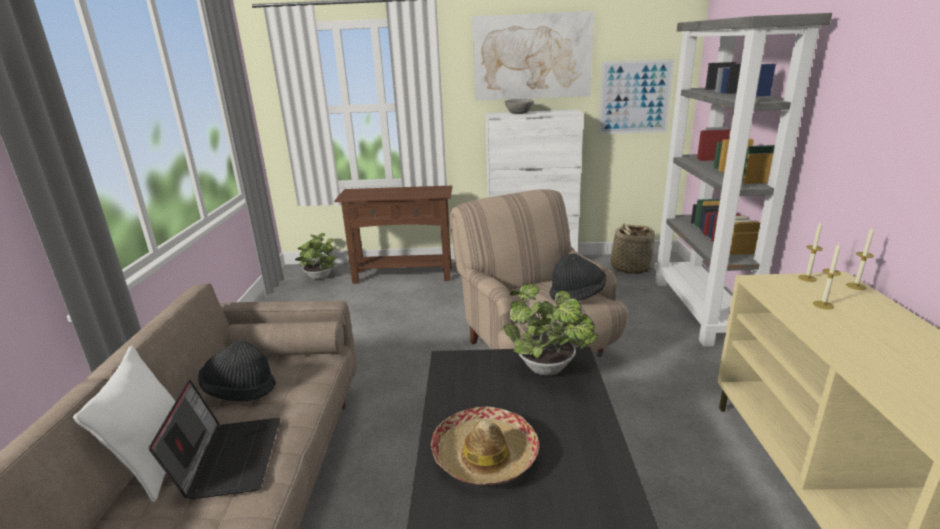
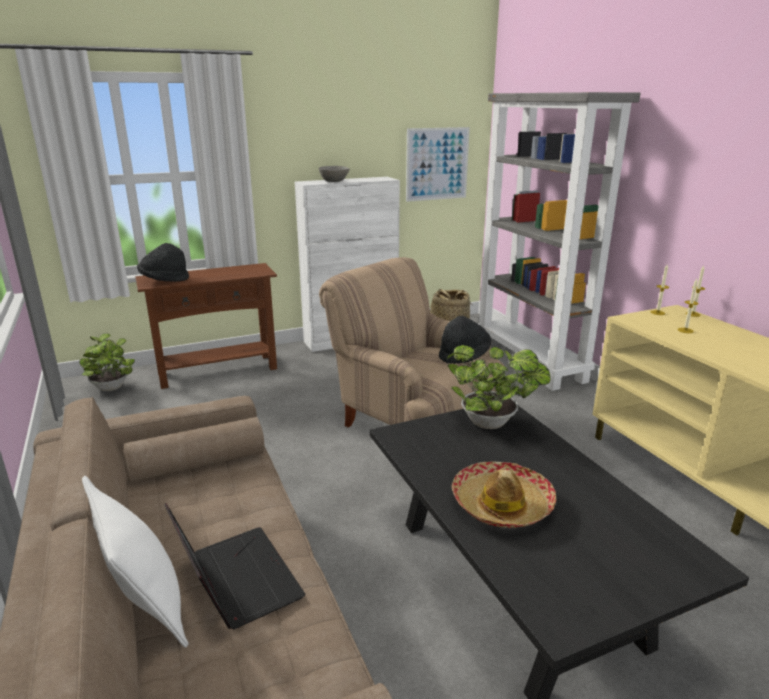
camera: 25 degrees left, 0 degrees up
(240, 390) = (179, 513): black hat -> black hat (164, 280)
(532, 57) = (340, 121): picture -> none

